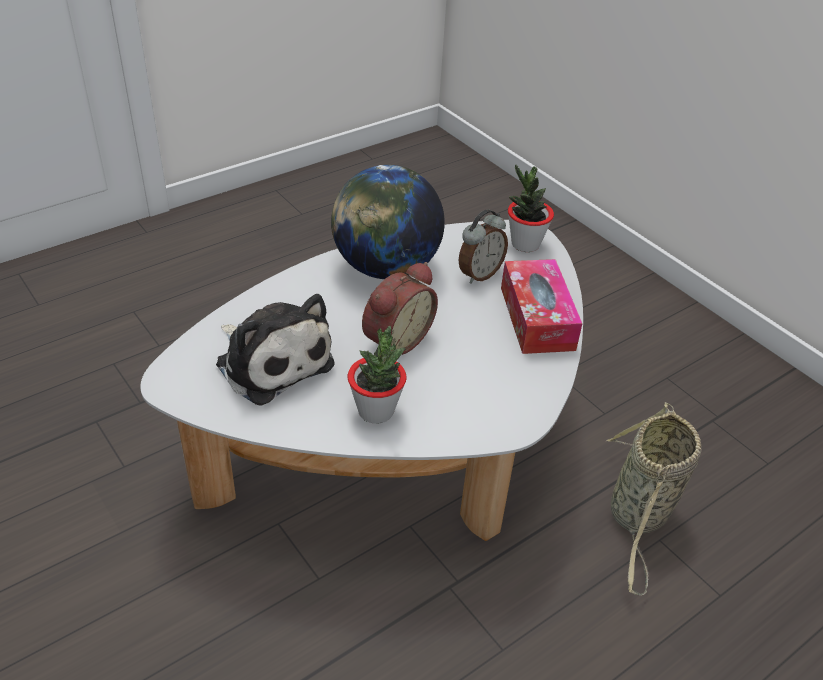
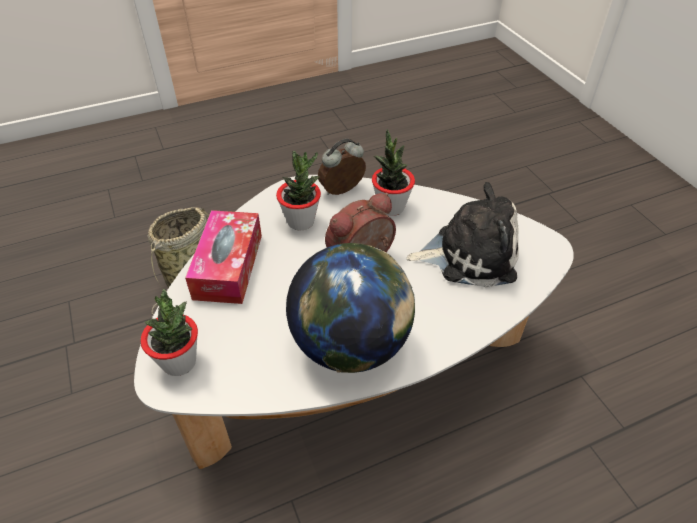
camera: 165 degrees left, 5 degrees up
(272, 361) = (469, 254): plush toy -> plush toy turned 120 degrees clockwise
(479, 274) = (254, 324): alarm clock -> alarm clock (343, 191)
(485, 376) = (301, 221): none -> potted plant

